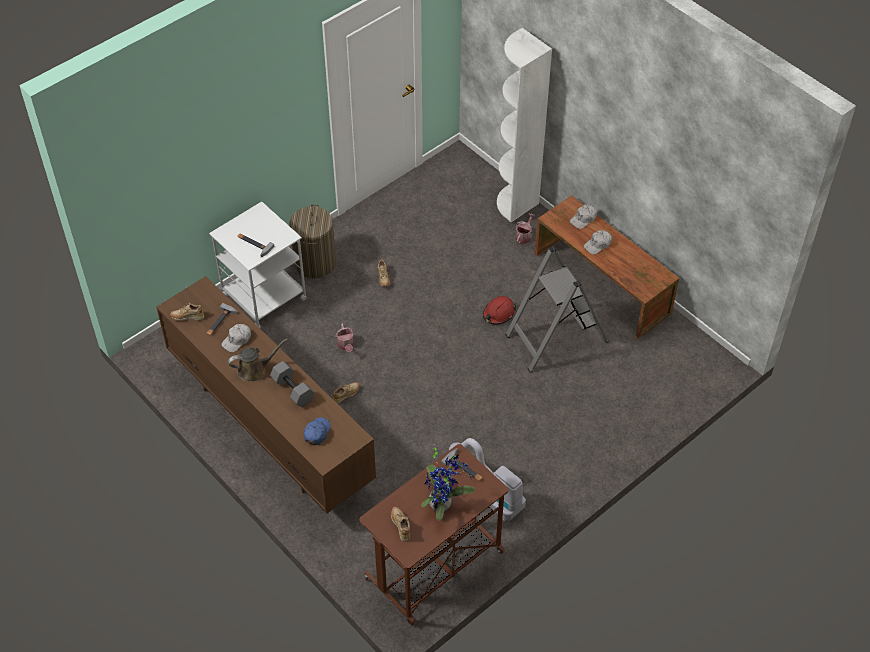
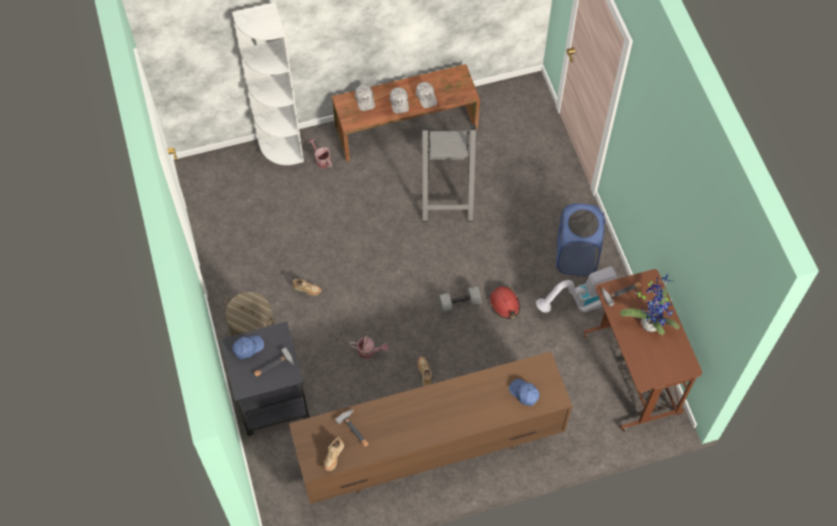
camera: 65 degrees left, 10 degrees up
(237, 340) = (385, 422): white cap -> white cap (426, 97)
(254, 370) = (428, 420): brown watering can -> none
(262, 222) = (248, 348): none -> blue cap
(265, 296) = (271, 398): white cart -> black cart
(293, 390) = (467, 395): grey dumbbell -> grey dumbbell (459, 302)
(401, 526) = (659, 362): beige shoe -> none
(498, 313) = (397, 217): red hard hat -> red hard hat (505, 304)
(542, 471) = (575, 257): none -> blue laundry basket

